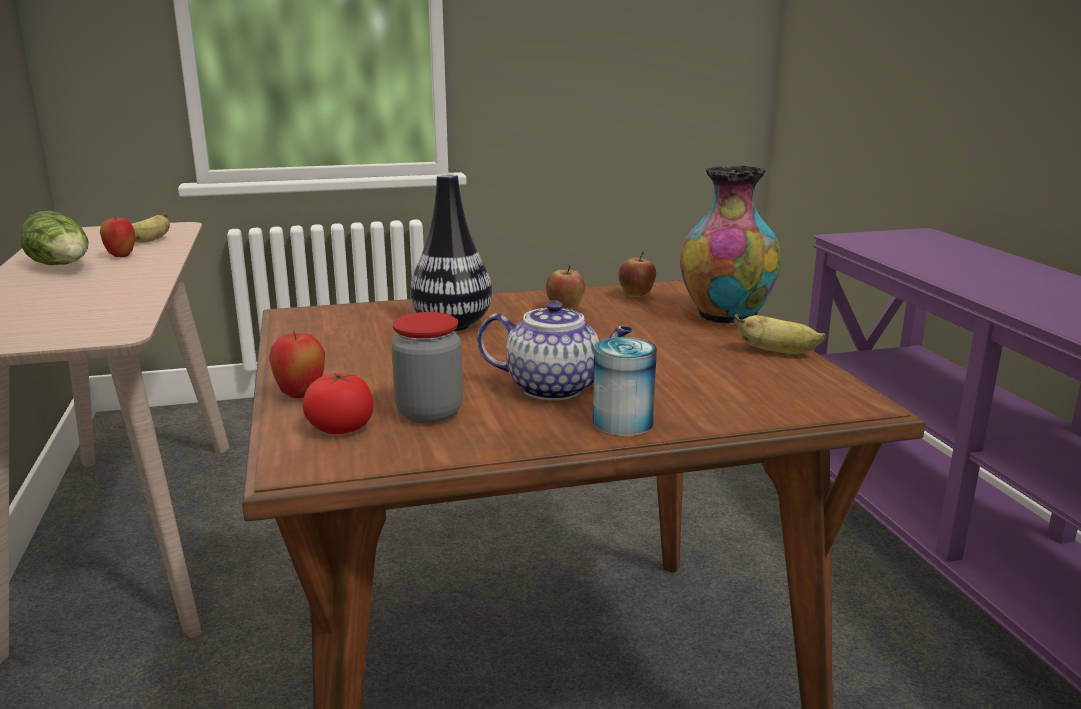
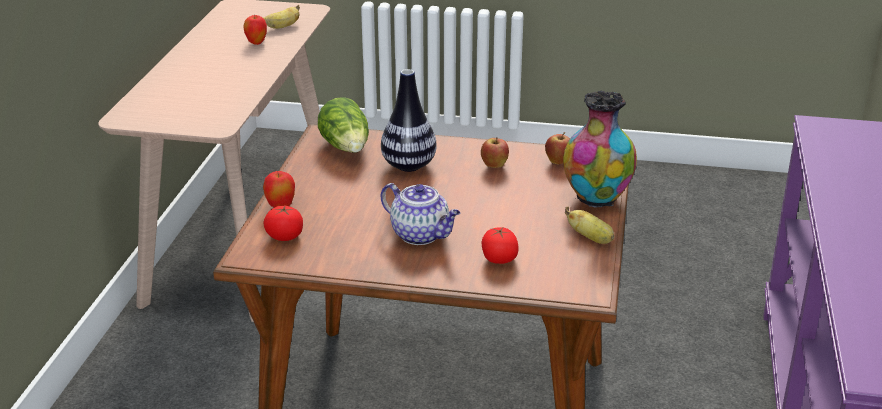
camera: 25 degrees right, 10 degrees up
(63, 266) = (216, 49): lettuce -> lettuce (347, 148)
(429, 413) = (337, 237): jar -> none
(622, 423) = (433, 270): can -> none
(696, 393) = (499, 259): none -> tomato

